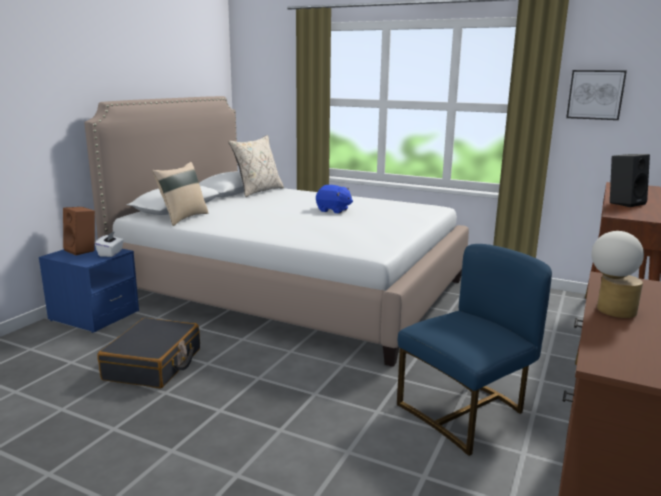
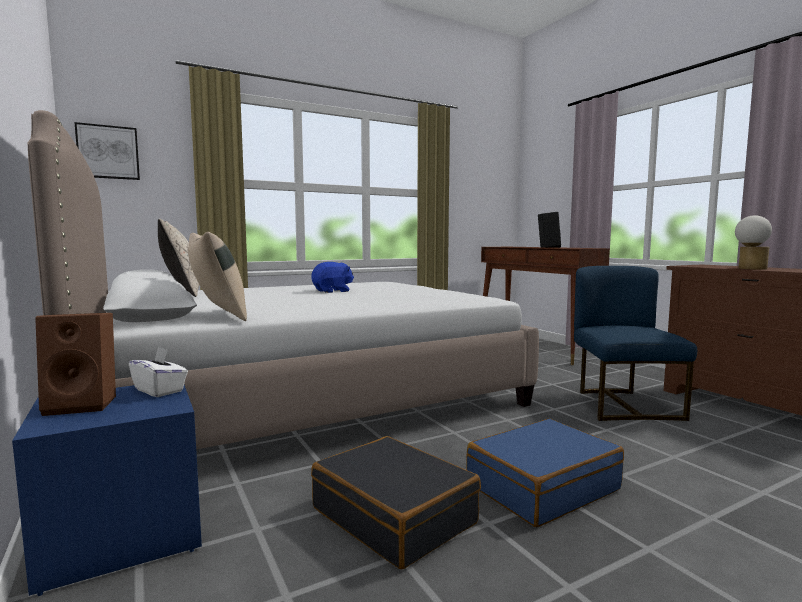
camera: 55 degrees left, 10 degrees down
(229, 400) = (542, 486): none -> blue suitcase
(595, 94) = (464, 183): picture -> picture (108, 152)

